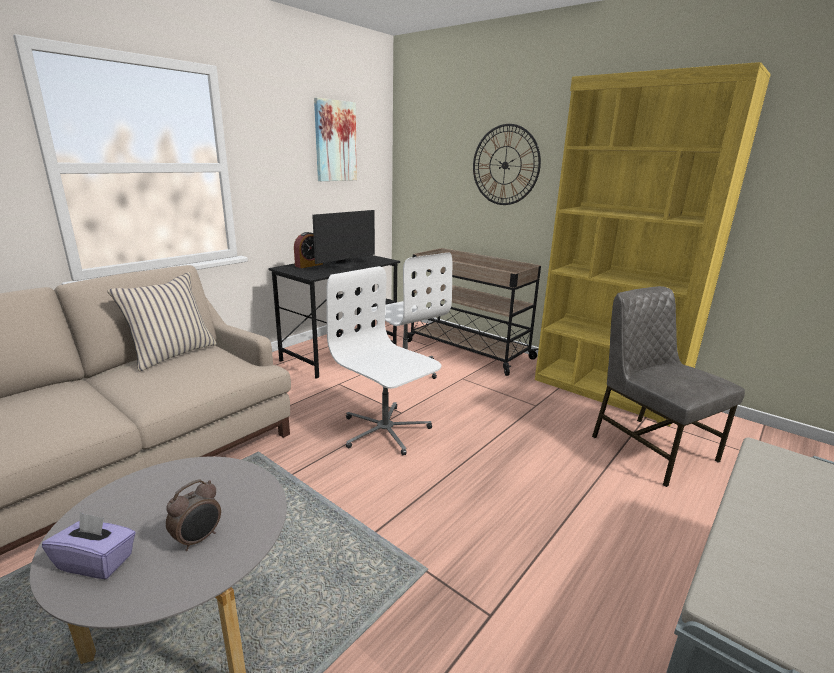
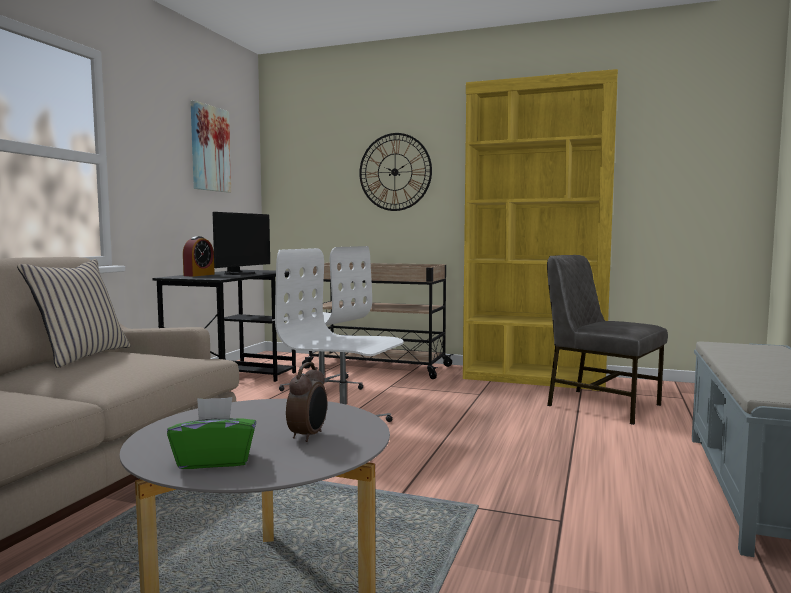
camera: 20 degrees left, 15 degrees down
(97, 561) = (215, 460): purple tissue box -> green tissue box

